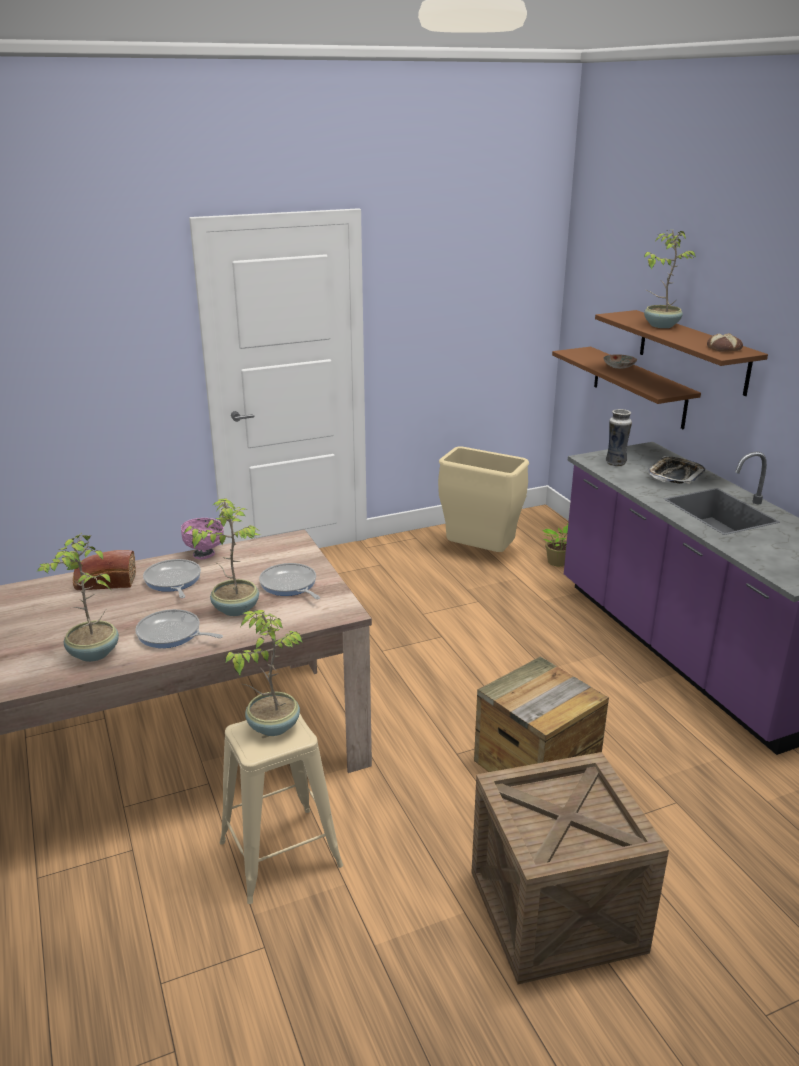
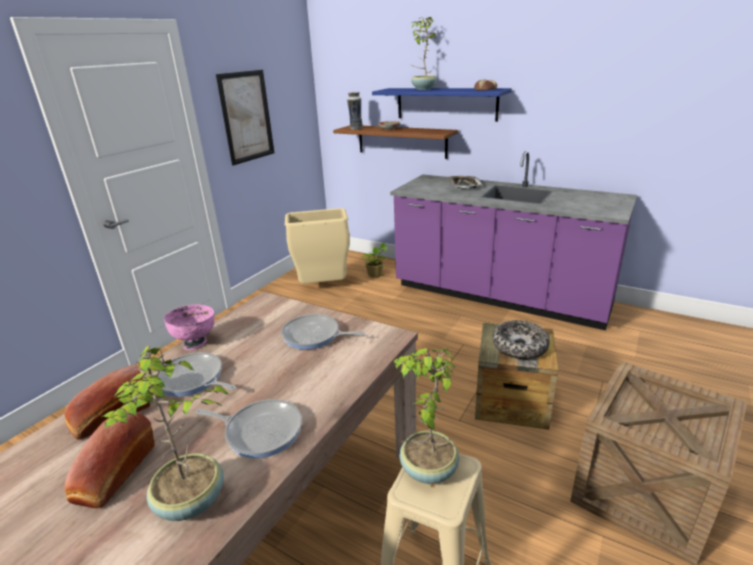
camera: 35 degrees left, 0 degrees up
(73, 619) = (113, 474): none -> bread
(172, 634) = (260, 431): frying pan -> frying pan turned 150 degrees counterclockwise
(235, 608) = (292, 376): potted plant -> none
(436, 318) = (246, 117): none -> picture
(541, 696) = (519, 346): none -> bowl
(615, 462) = (423, 188): vase -> vase (356, 128)
(693, 352) = (446, 104): brown shelf -> blue shelf

